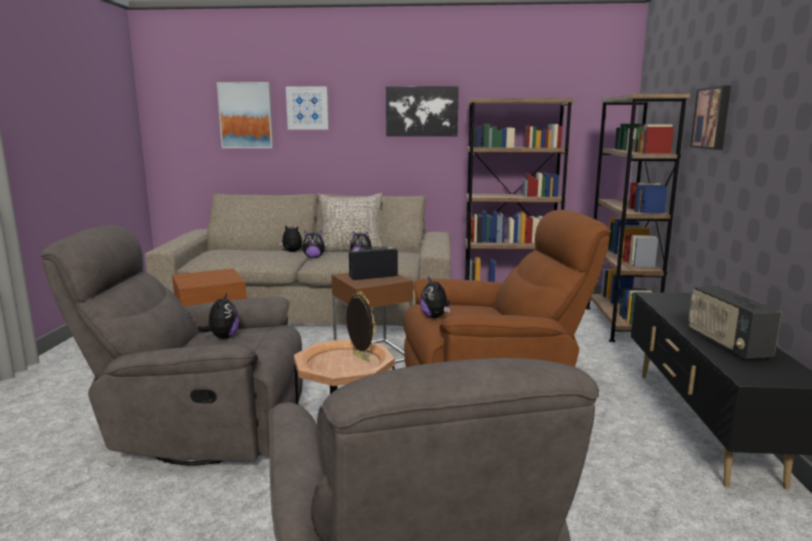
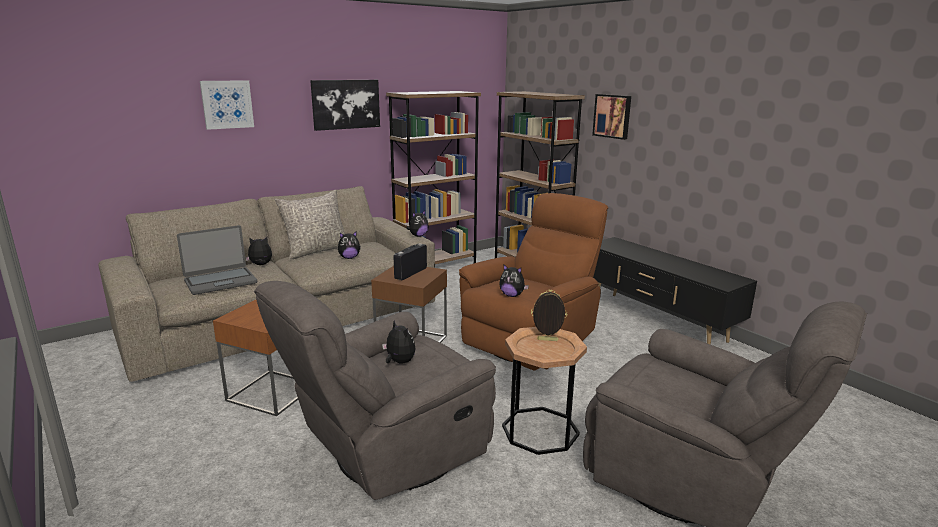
camera: 40 degrees left, 5 degrees up
(240, 256) = (220, 281): none -> laptop
(246, 115) = (149, 115): picture -> none
(314, 257) = (297, 266): plush toy -> plush toy (418, 236)
(726, 344) = (684, 268): radio -> none

